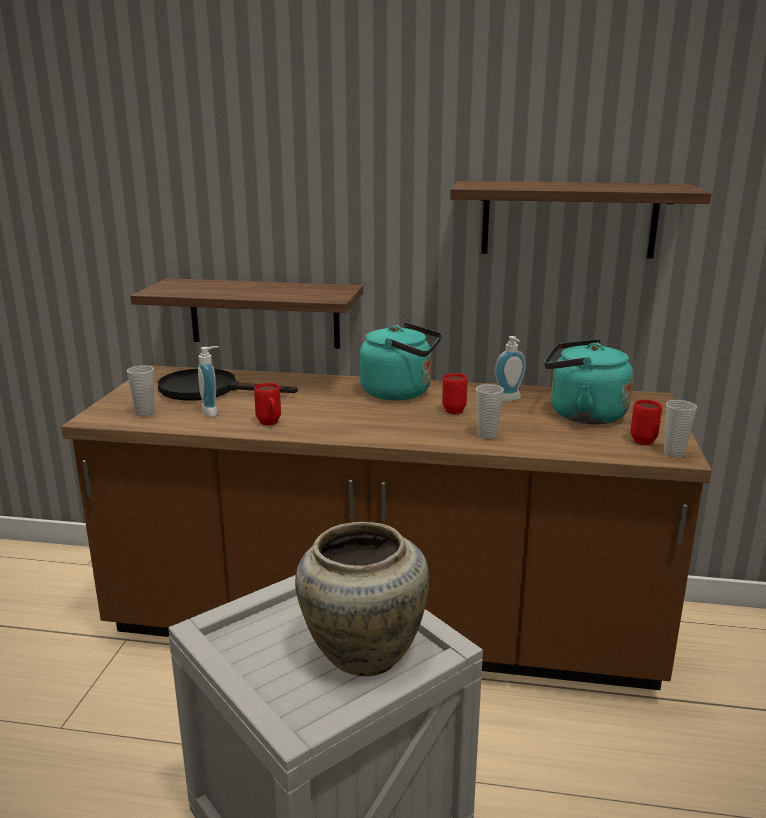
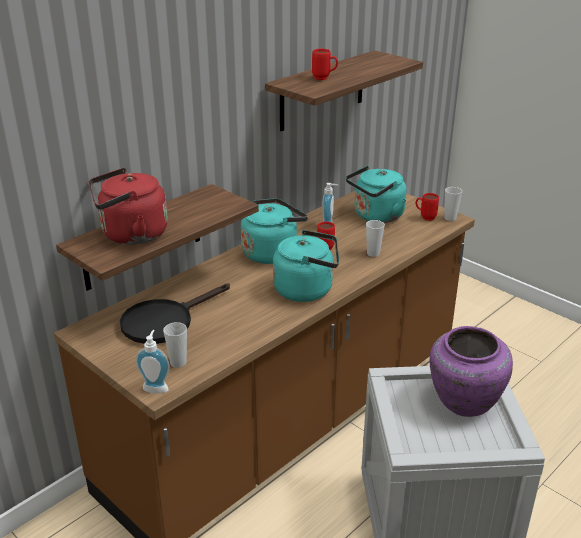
camera: 55 degrees left, 10 degrees up
(211, 287) = (130, 235): none -> red kettle
(213, 412) = (215, 332): soap dispenser -> soap dispenser (156, 387)
(270, 424) = (269, 317): red mug -> red mug (324, 78)
(350, 426) = (307, 289): none -> turquoise kettle
(362, 650) = (463, 402): beige vase -> purple vase

